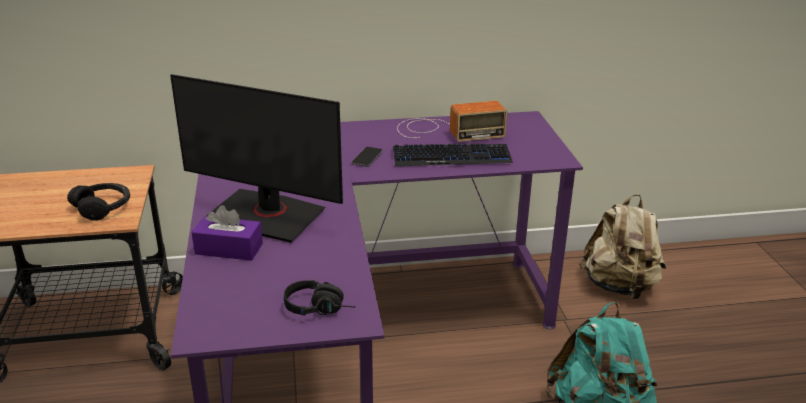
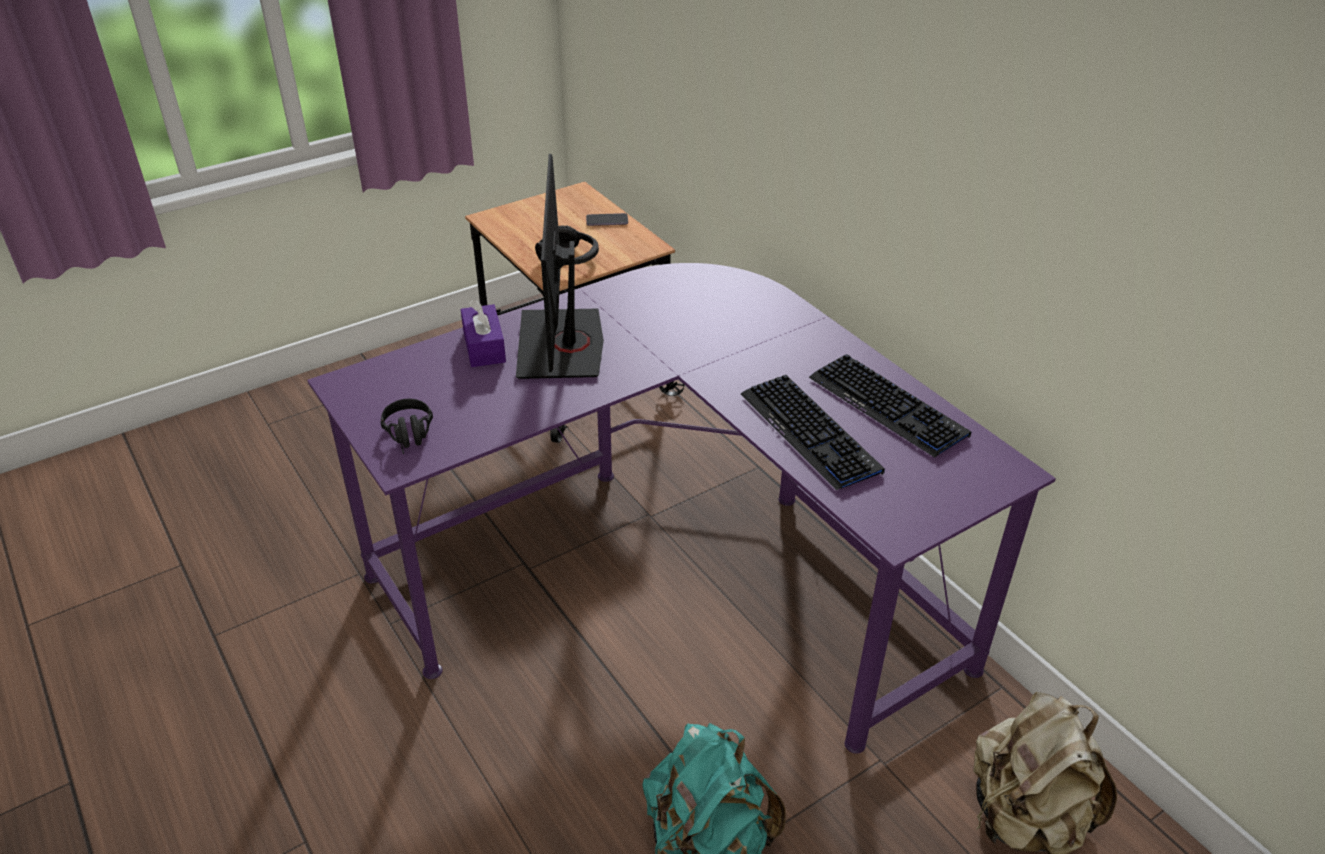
camera: 65 degrees right, 10 degrees up
(367, 158) = (747, 367): phone -> phone (607, 221)
(446, 130) = (888, 406): radio -> keyboard

